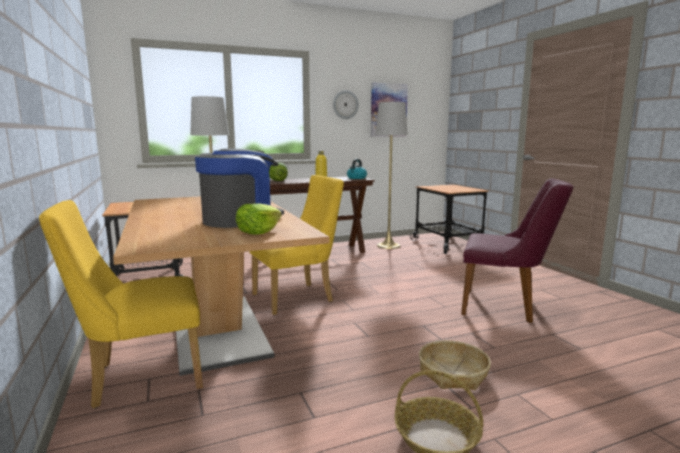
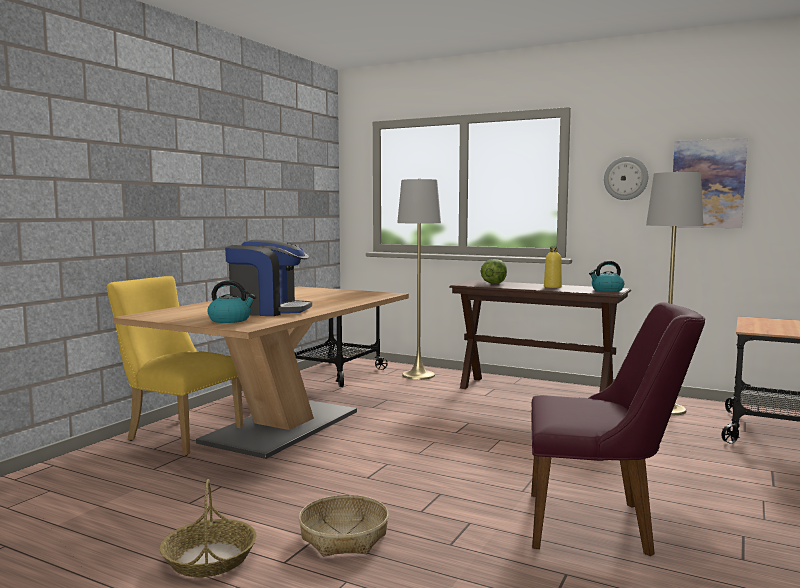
camera: 50 degrees right, 5 degrees down
(258, 232) = (230, 320): lettuce -> kettle
(298, 297) = (402, 426): yellow chair -> none
(505, 307) = (602, 525): purple chair -> purple chair turned 60 degrees counterclockwise

